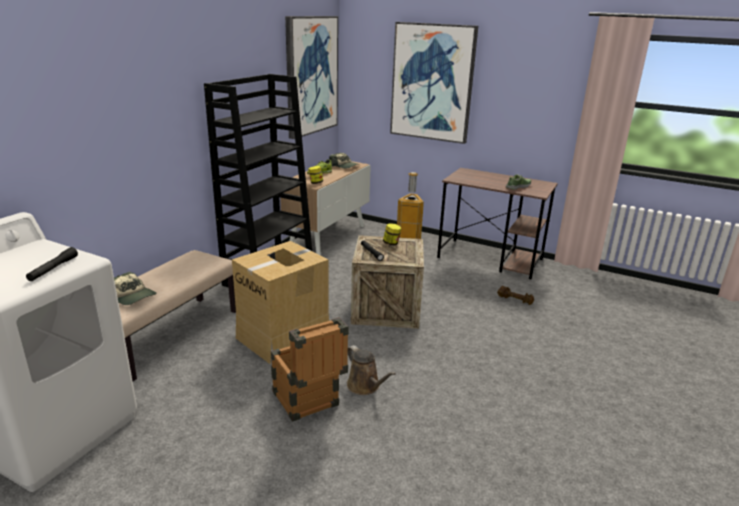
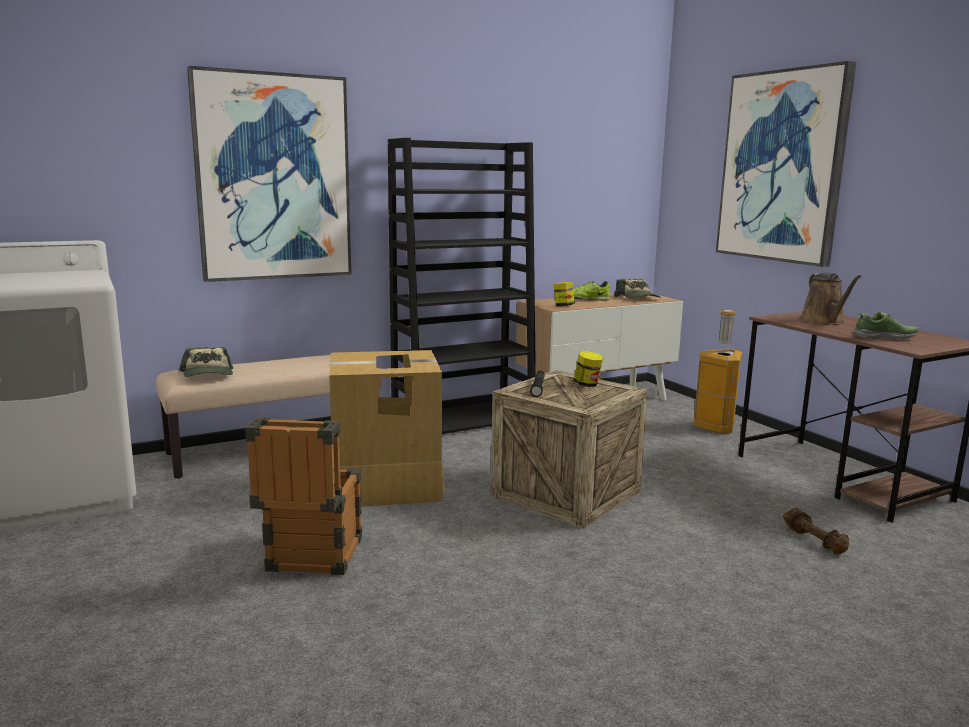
camera: 35 degrees right, 10 degrees down
(53, 269) = (49, 282): black flashlight -> none
(311, 75) = (598, 160): picture -> picture (273, 178)
(365, 386) = (408, 568): brown watering can -> brown watering can (824, 321)

